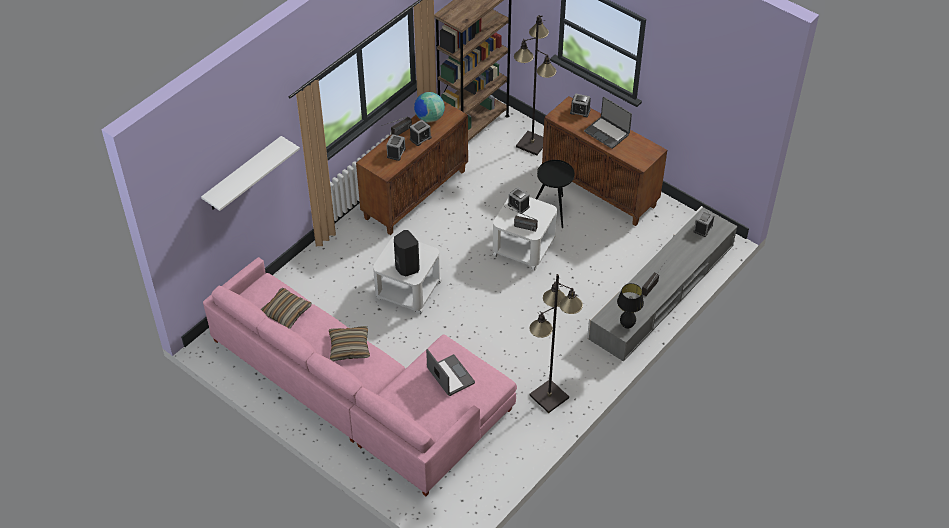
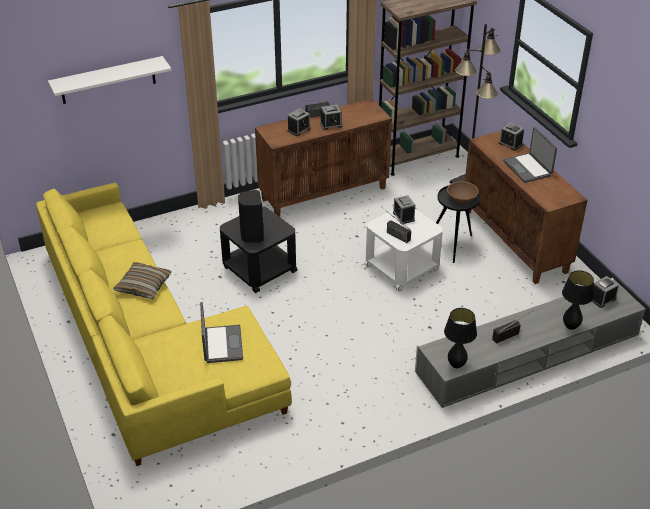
camera: 25 degrees right, 10 degrees down
(286, 312) = (109, 238): pillow -> none
(362, 393) = (147, 344): pink sofa -> yellow sofa
(407, 290) = (259, 269): white side table -> black side table
(429, 118) = (351, 112): globe -> none
(549, 397) = (336, 415): black floor lamp -> none
(558, 174) = (461, 199): none -> brown bowl
(691, 261) = (570, 326): none -> black table lamp

